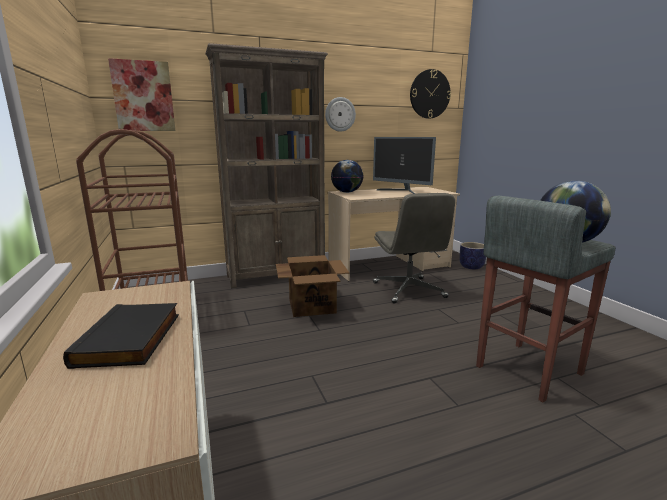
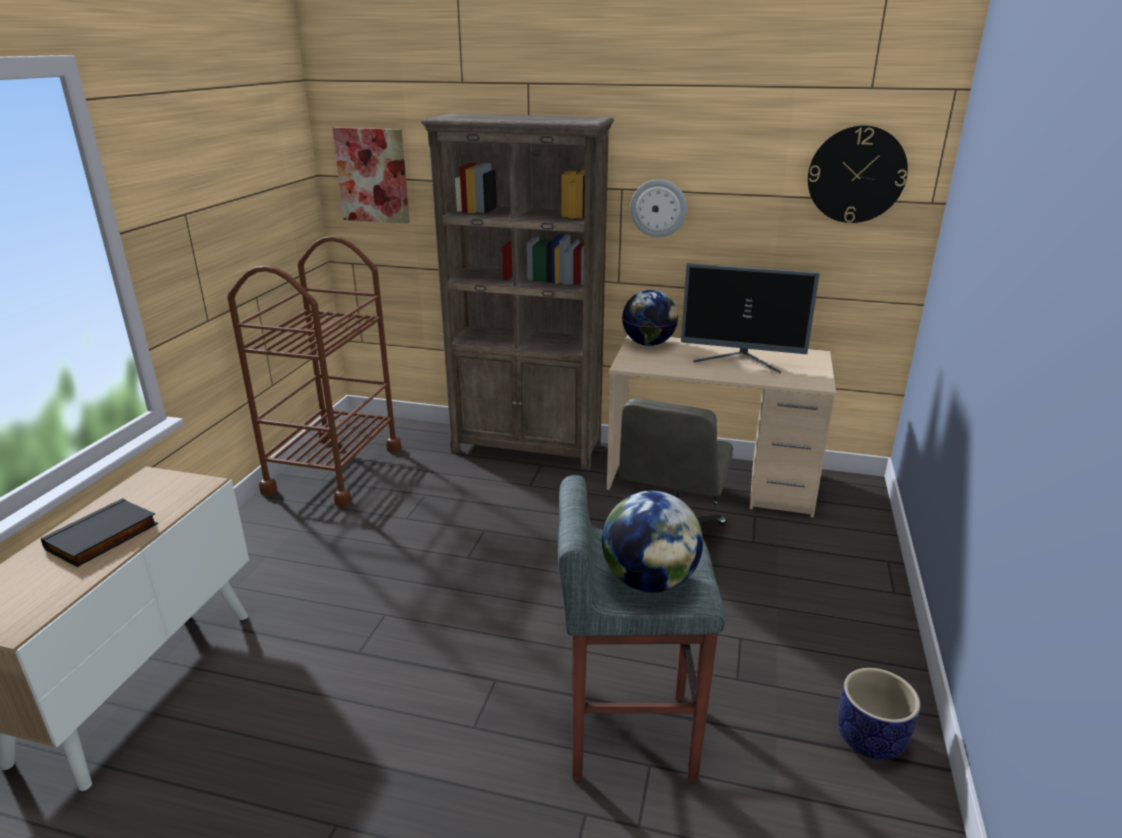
camera: 35 degrees right, 10 degrees up
(312, 306) = (506, 516): cardboard box -> none
(402, 191) = (741, 362): monitor -> monitor turned 60 degrees counterclockwise
(471, 267) = (855, 530): planter -> planter (870, 740)

